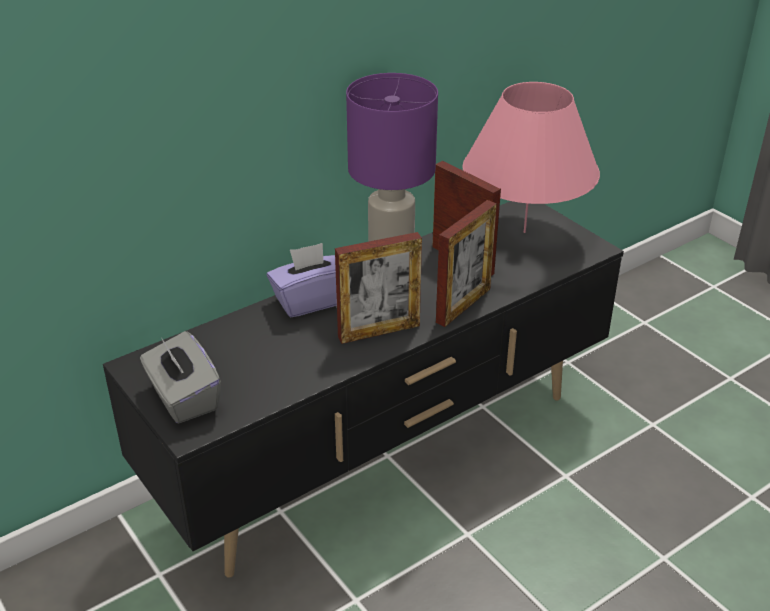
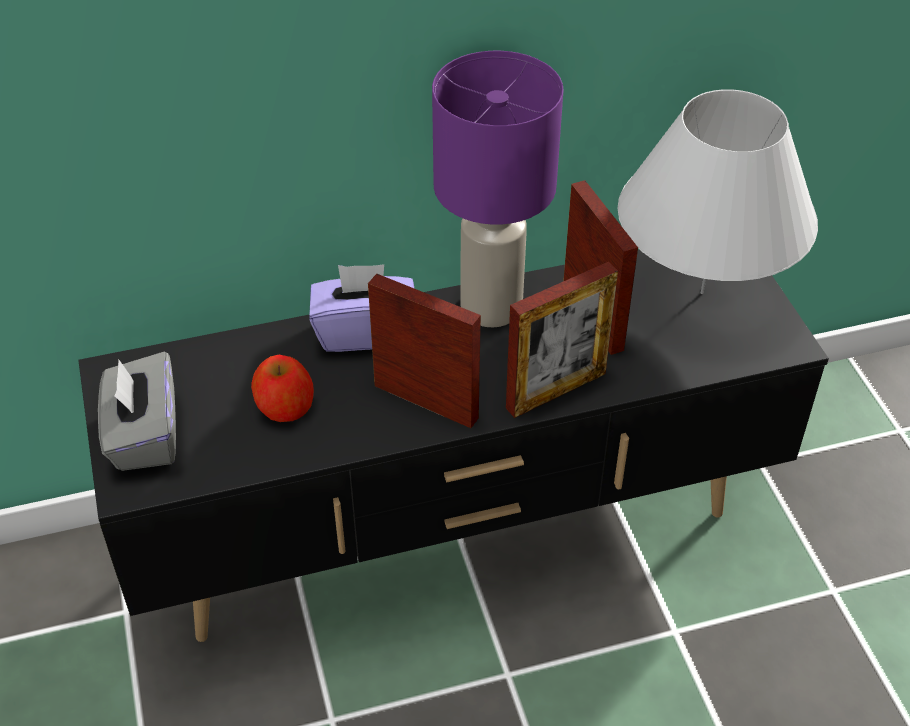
camera: 20 degrees right, 10 degrees up
(279, 356) = (285, 405): none -> apple
(379, 331) = (426, 402): picture frame -> picture frame turned 150 degrees counterclockwise
(524, 232) = (702, 293): pink table lamp -> white table lamp

